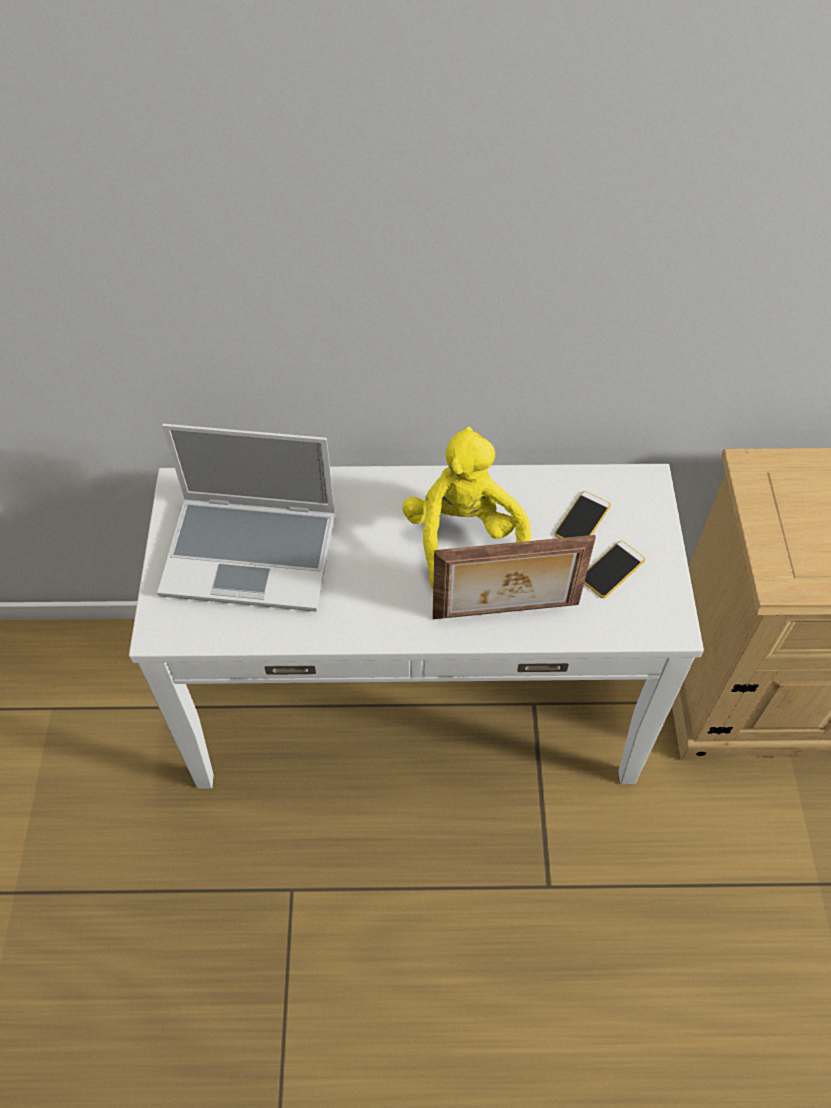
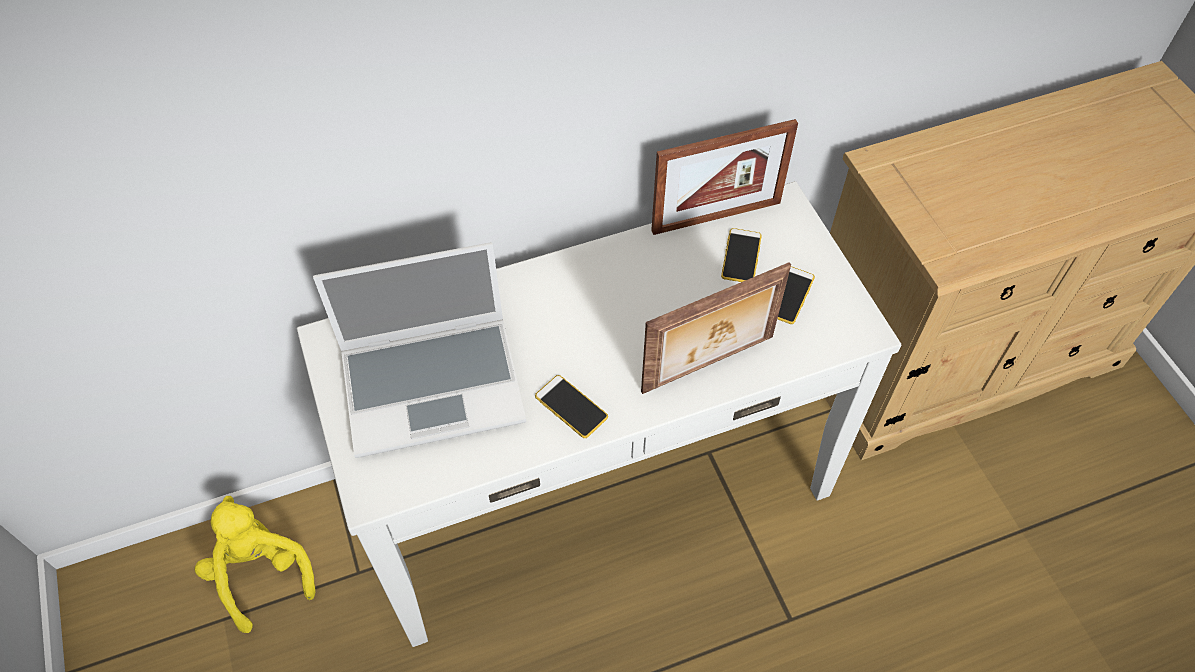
camera: 20 degrees left, 0 degrees up
(363, 610) = (571, 407): none -> phone
(464, 539) = (638, 308): yellow plush toy -> yellow plush toy (261, 574)
(575, 476) = (716, 217): none -> picture frame

